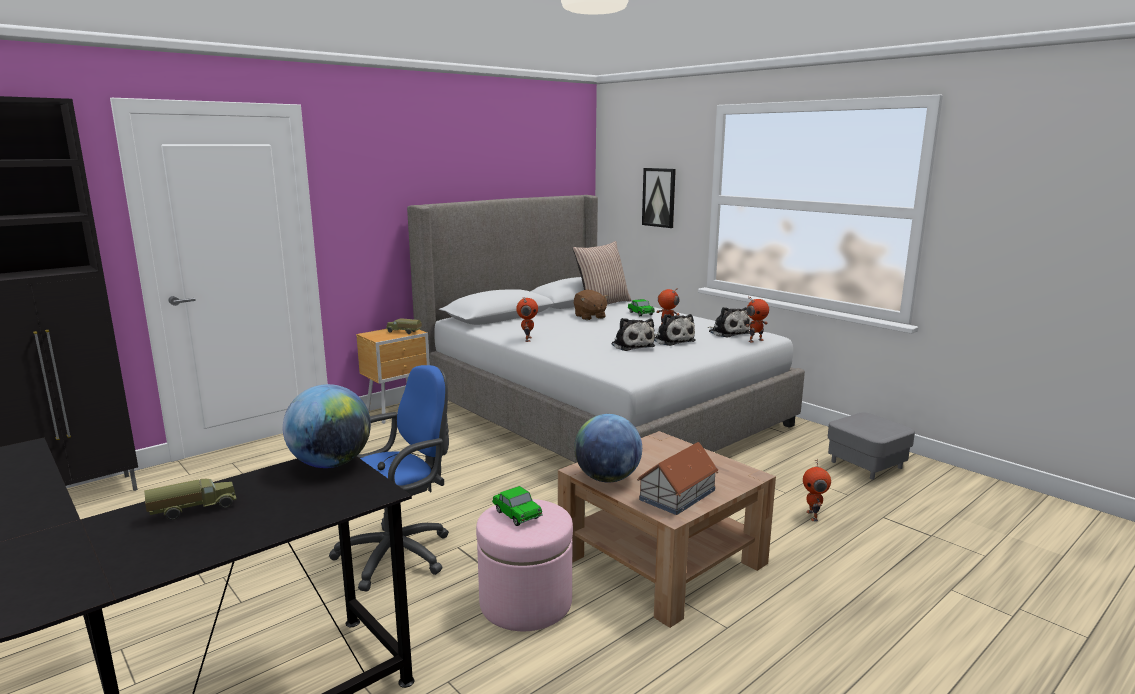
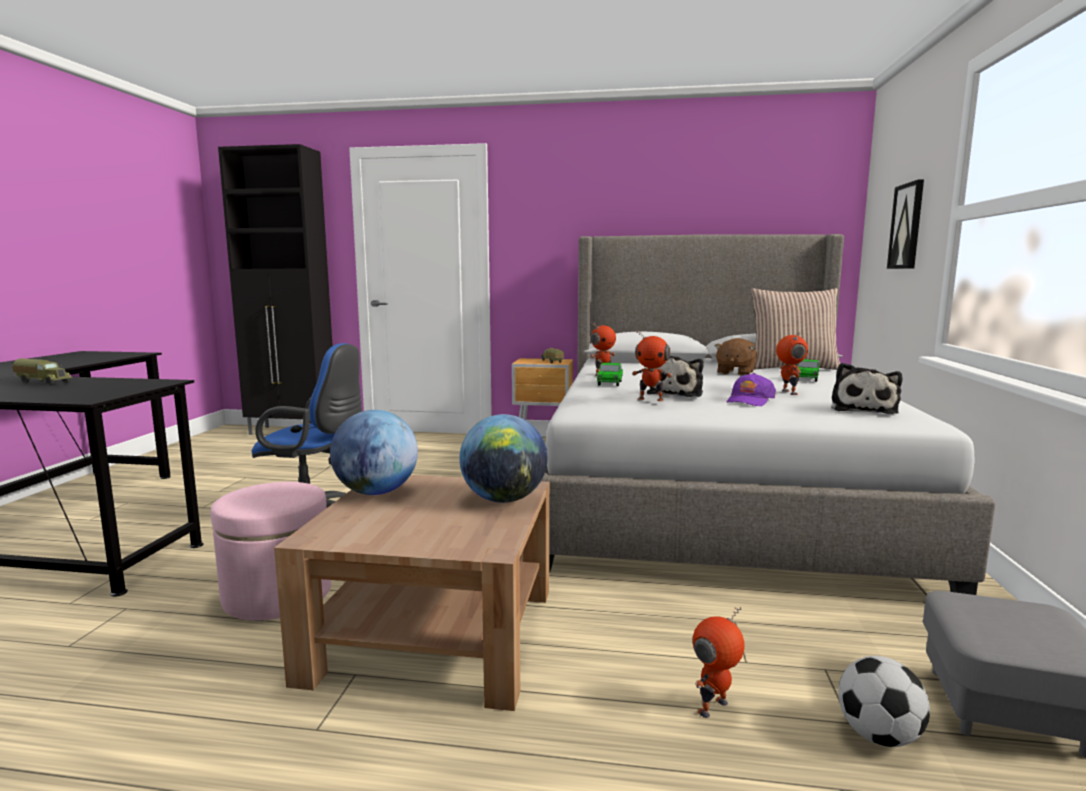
camera: 50 degrees right, 5 degrees down
(331, 464) = (149, 384): globe -> globe (504, 499)
(517, 515) = (271, 491): toy car -> toy car (610, 383)
(672, 340) = (749, 400): plush toy -> purple cap
(678, 494) = (374, 528): toy house -> none
(755, 340) = (875, 422): toy robot -> toy robot (651, 399)
(861, 494) = (879, 736): none -> football

